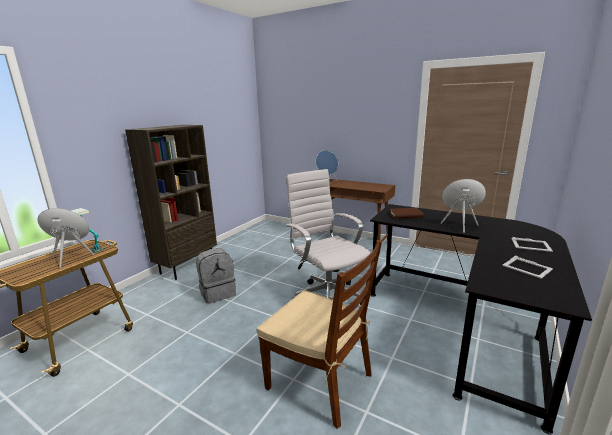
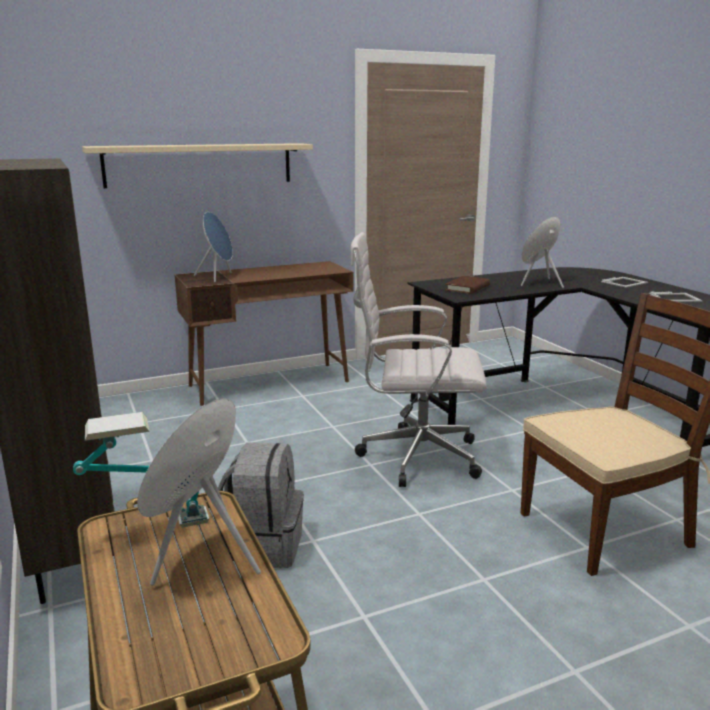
camera: 55 degrees left, 0 degrees up
(333, 127) = (199, 164): none -> beige shelf

